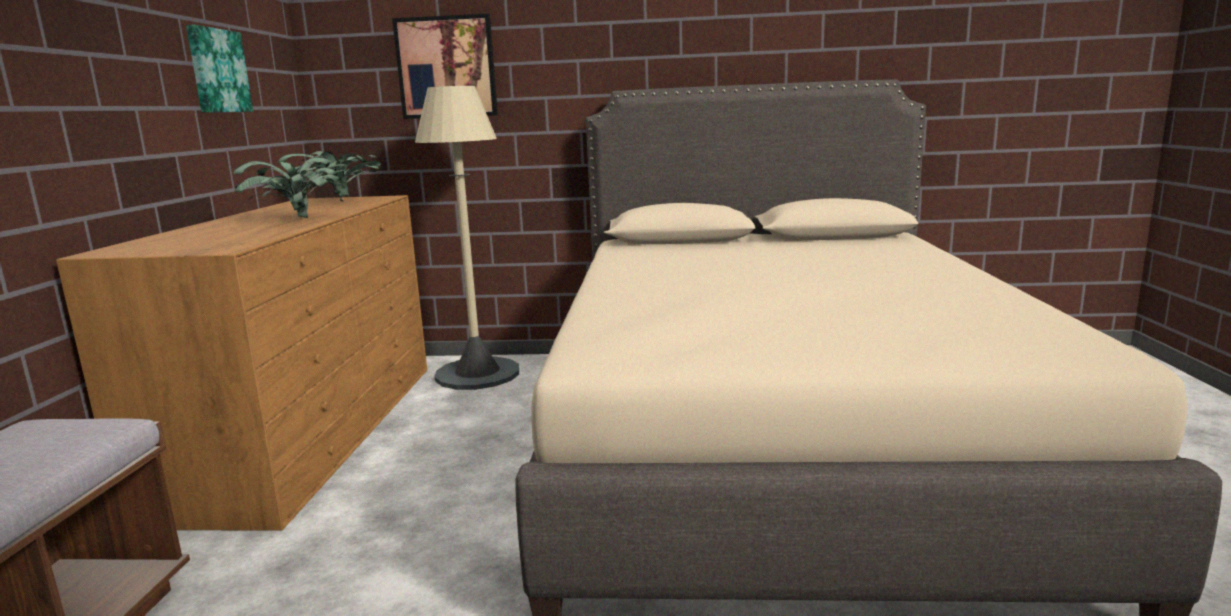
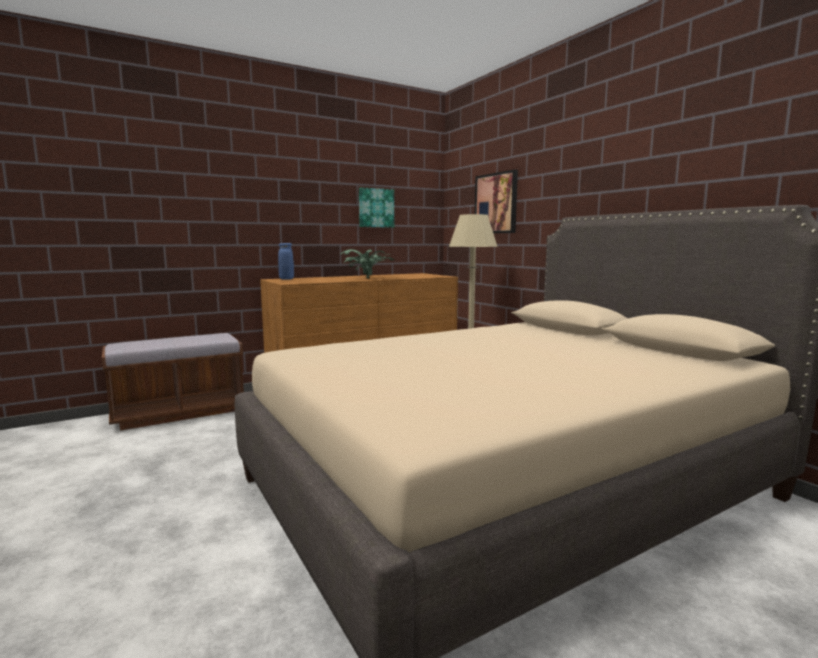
camera: 55 degrees right, 5 degrees down
(139, 247) = (286, 279): none -> blue vase
(342, 201) = (421, 275): potted plant -> none

